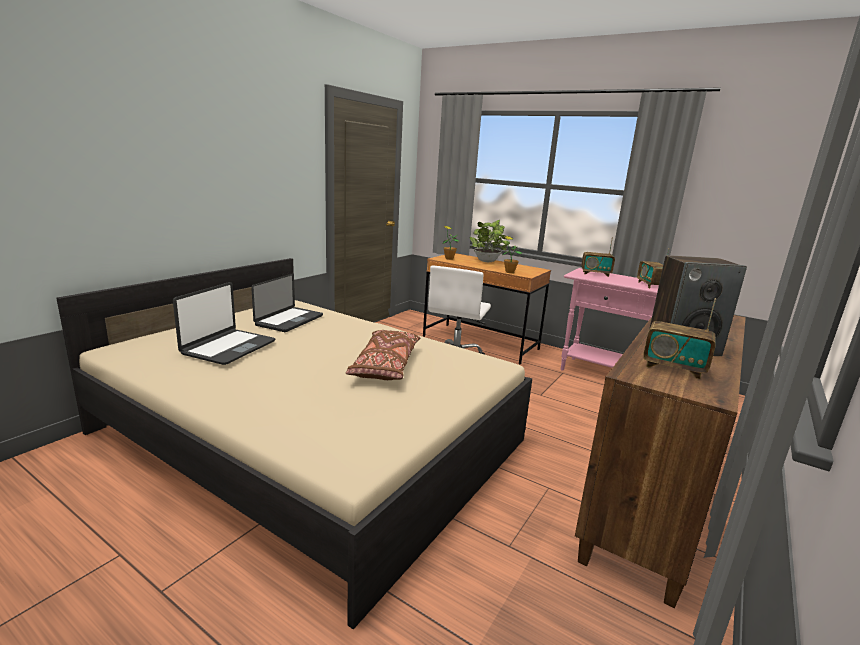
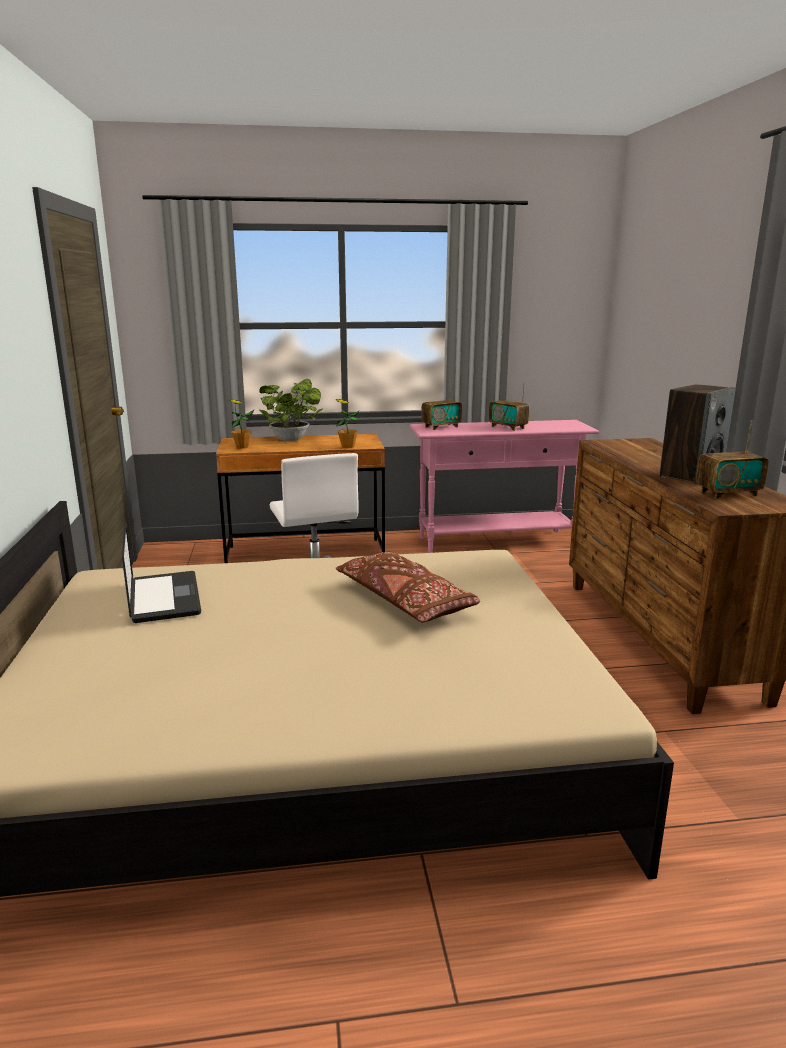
camera: 40 degrees left, 0 degrees up
(228, 347) = (181, 664): laptop -> none

